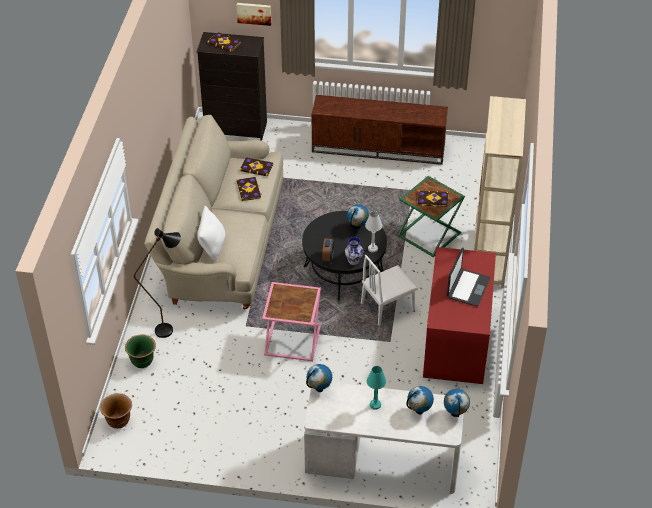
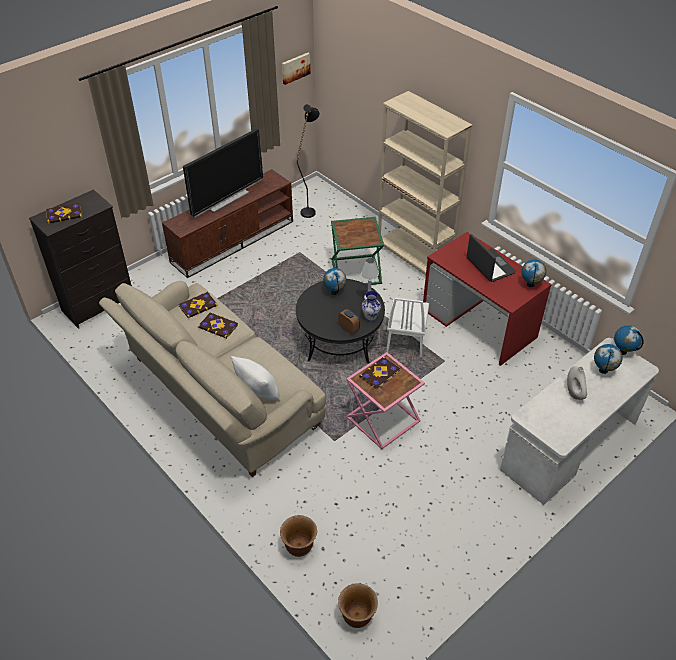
camera: 50 degrees left, 0 degrees up
(142, 361) = (299, 546): green planter -> brown planter
(170, 329) = (280, 498): black floor lamp -> black floor lamp (310, 209)
(254, 13) = (73, 168): picture -> picture (295, 68)
(319, 389) = (525, 418): globe -> globe (530, 285)
(375, 405) = (574, 393): turquoise table lamp -> white vase
(381, 107) = (226, 199): none -> television
(432, 200) = (360, 233): book -> book (380, 374)

